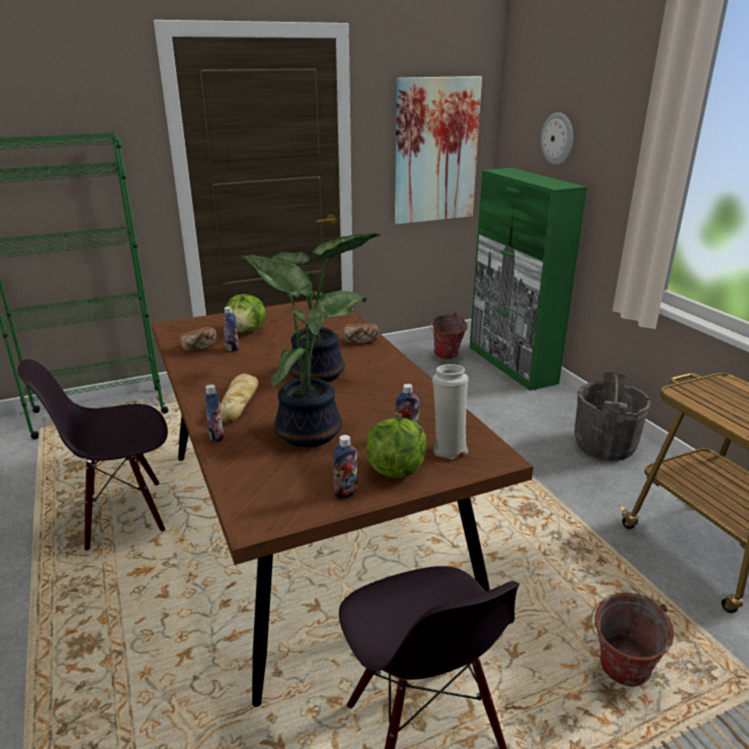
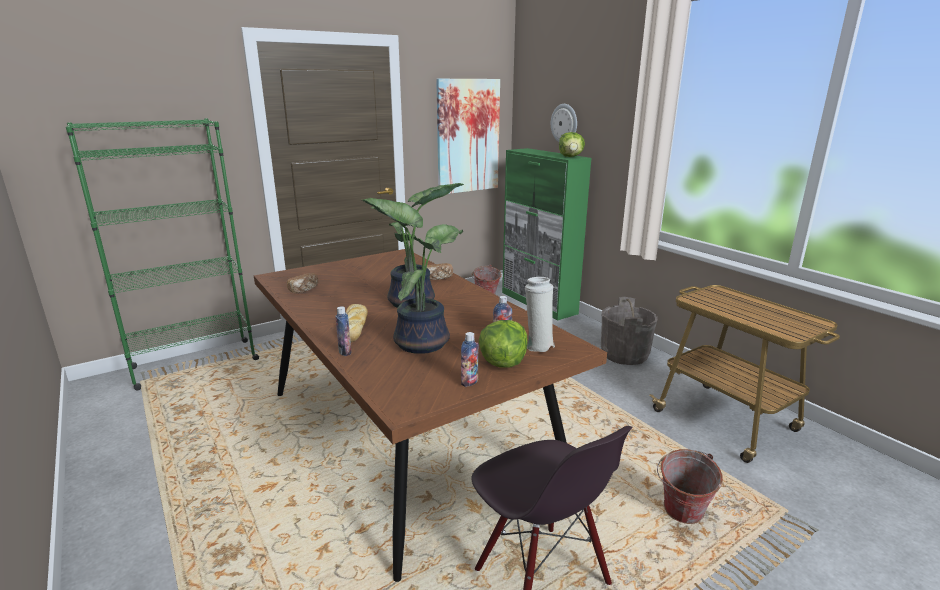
camera: 10 degrees left, 5 degrees down
(124, 514) = (238, 443): black chair -> none
(232, 348) = (332, 289): bottle -> none
(247, 331) = (340, 276): lettuce -> lettuce (571, 157)

